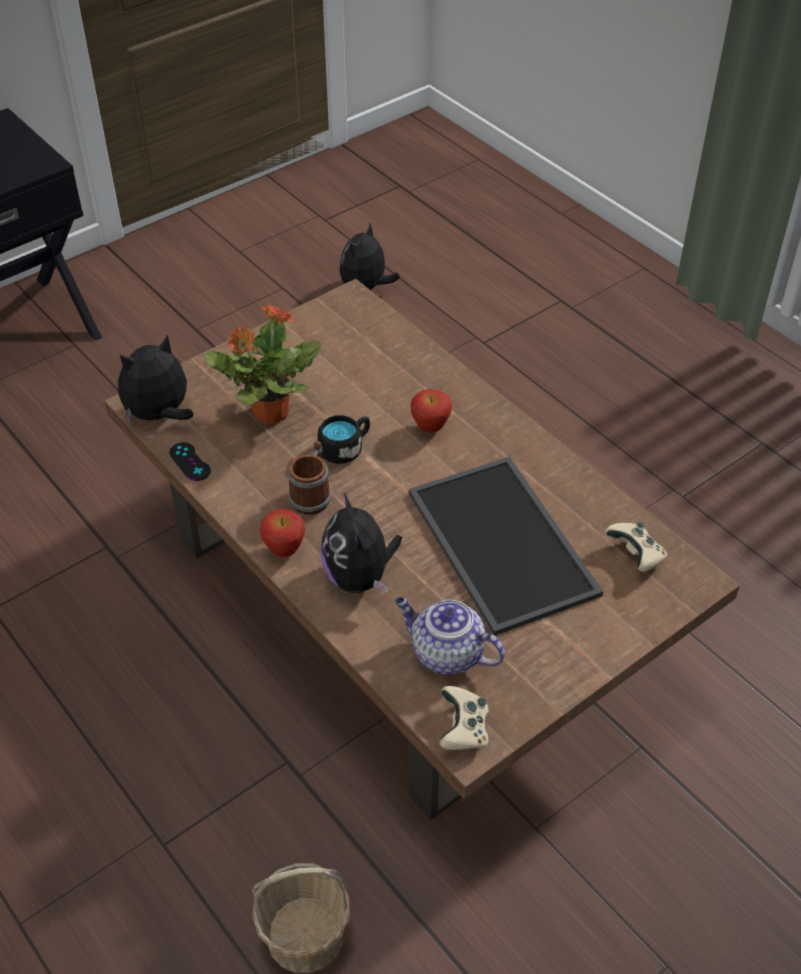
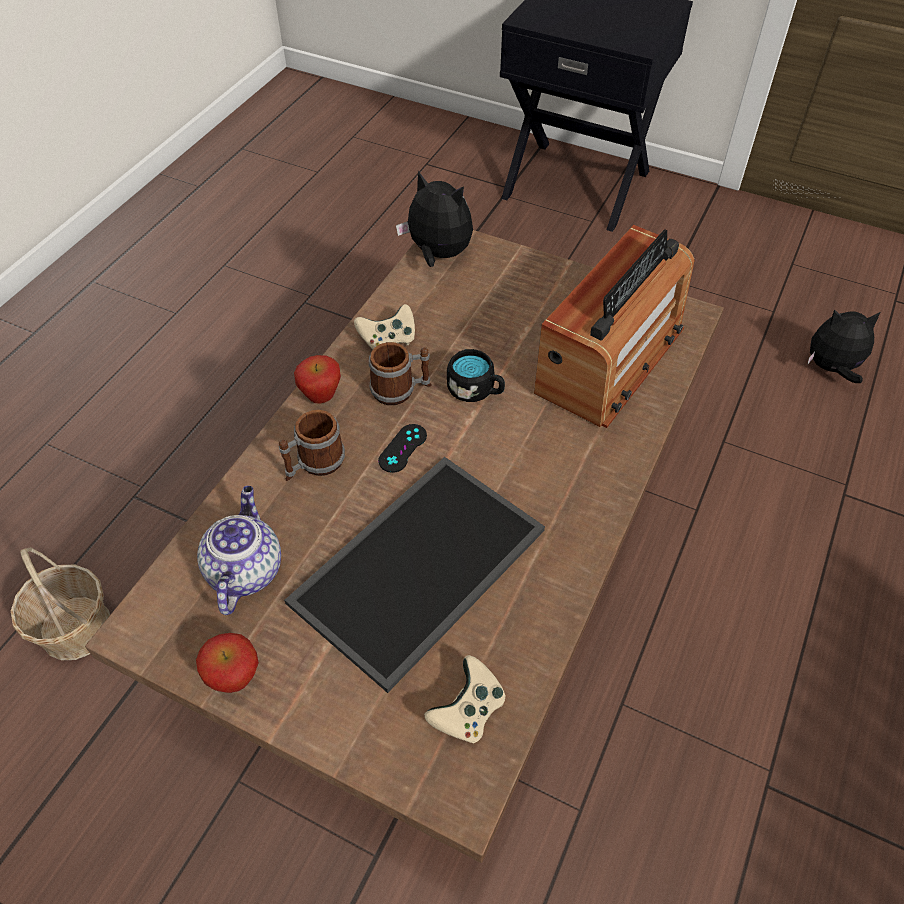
camera: 65 degrees right, 5 degrees up
(190, 462) = (394, 295): black game controller -> black game controller (403, 448)
(269, 413) = (487, 320): potted plant -> none
(360, 577) = (314, 464): plush toy -> mug
(366, 359) = (610, 359): none -> radio
(430, 428) = (548, 445): apple -> apple (235, 679)
(463, 730) = (152, 620): beige game controller -> beige game controller (388, 340)

